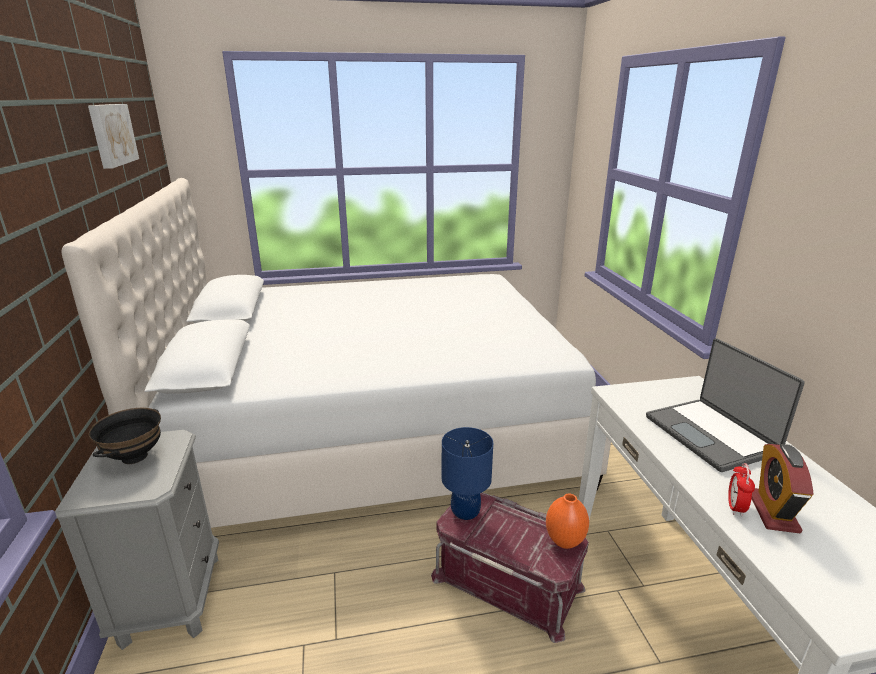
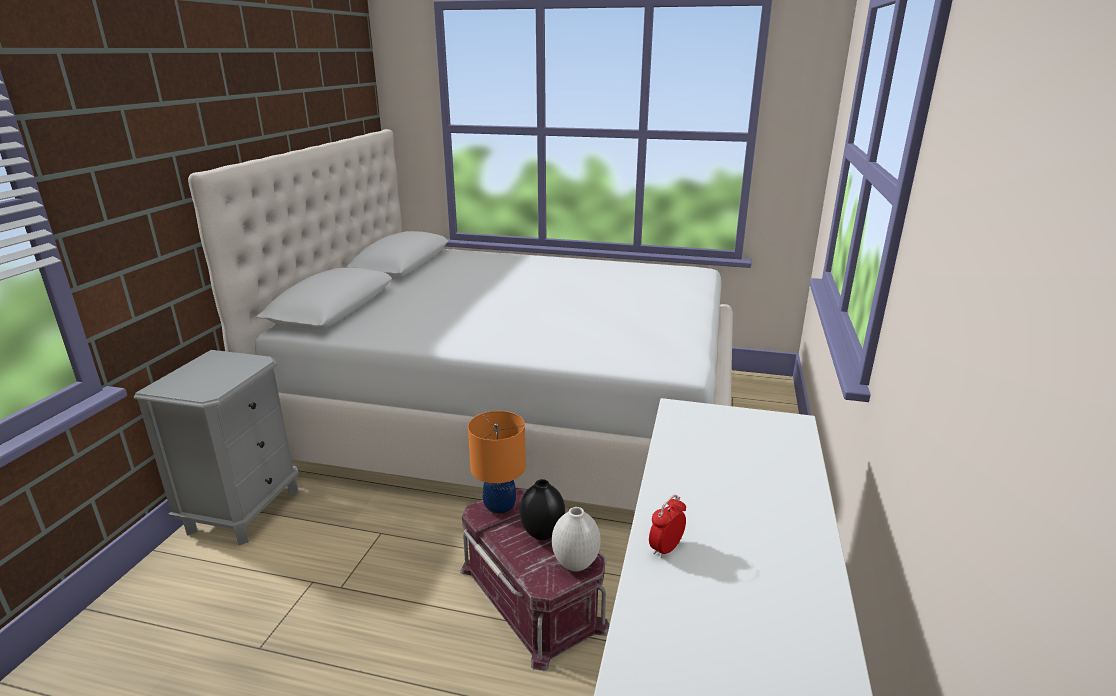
camera: 25 degrees right, 0 degrees up
(111, 134) = (291, 82): picture -> none
(135, 457) = (218, 369): black bowl -> none
(466, 513) = (501, 507): blue table lamp -> orange table lamp
(517, 524) = (543, 533): none -> black vase
(564, 541) = (576, 563): orange vase -> white vase
(711, 435) = (739, 476): laptop -> none
(772, 511) = (706, 565): alarm clock -> none

